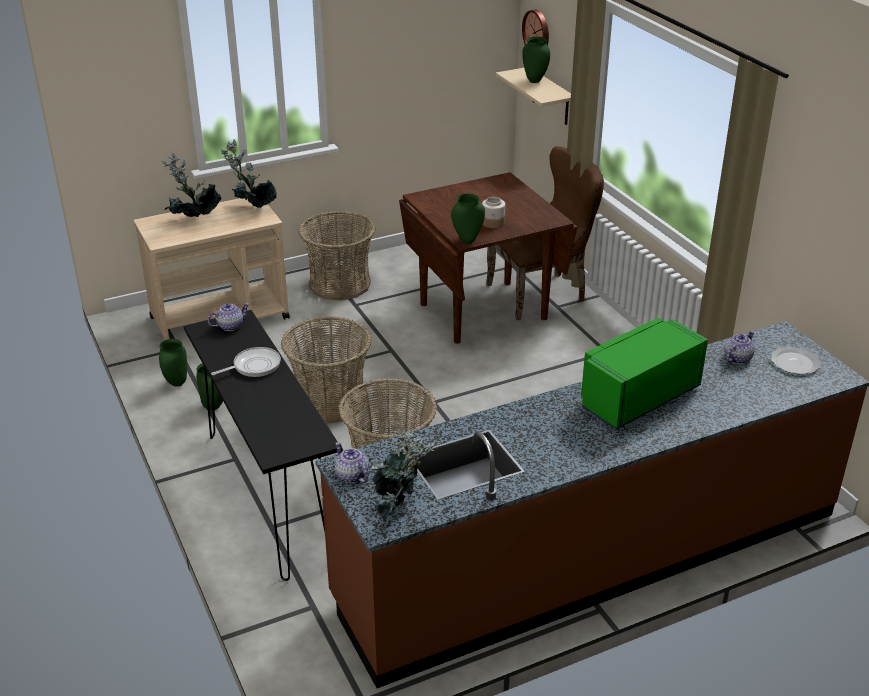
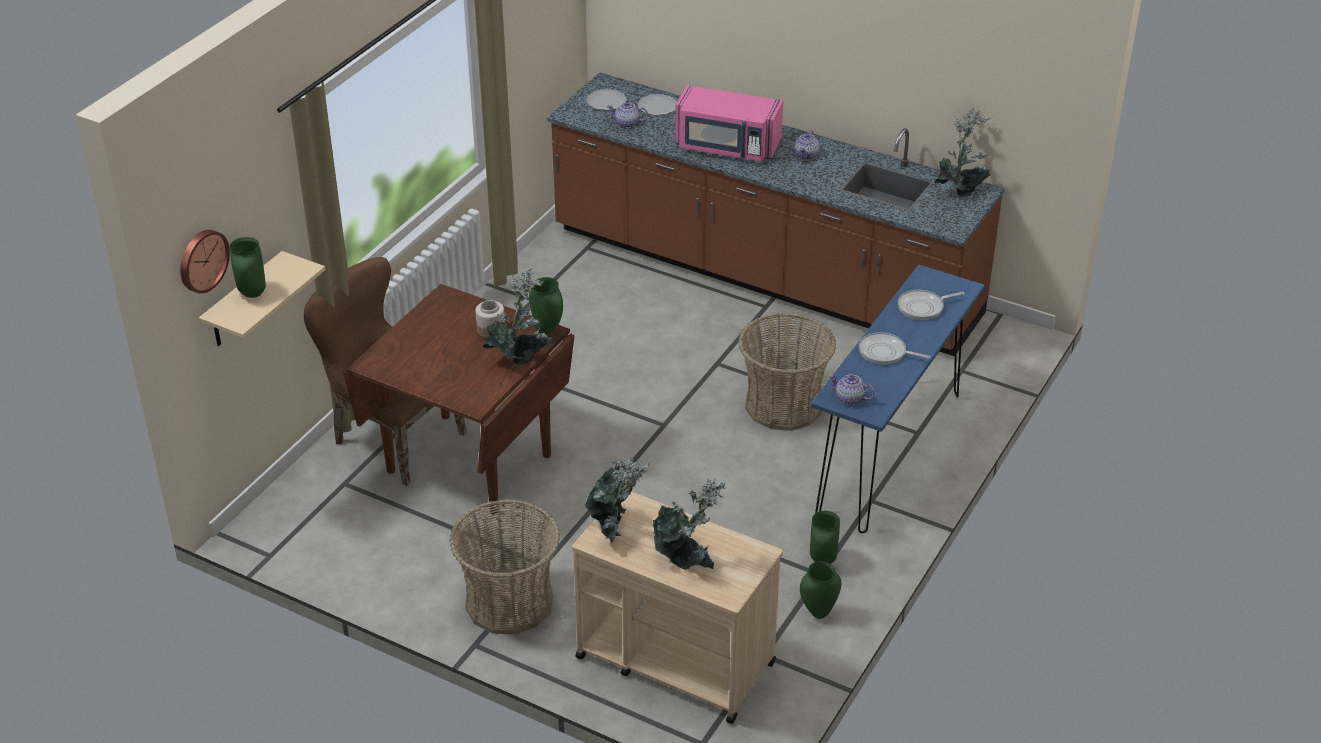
camera: 125 degrees left, 5 degrees up
(268, 496) = (889, 453): black console table -> blue console table
(279, 415) = (923, 307): none -> frying pan
(330, 401) = (731, 488): basket -> none
(352, 476) = (957, 221): teapot -> teapot (806, 155)
(448, 223) = (520, 357): none -> potted plant
(637, 397) = (727, 147): green microwave -> pink microwave
(759, 388) = (657, 107): none -> plate

